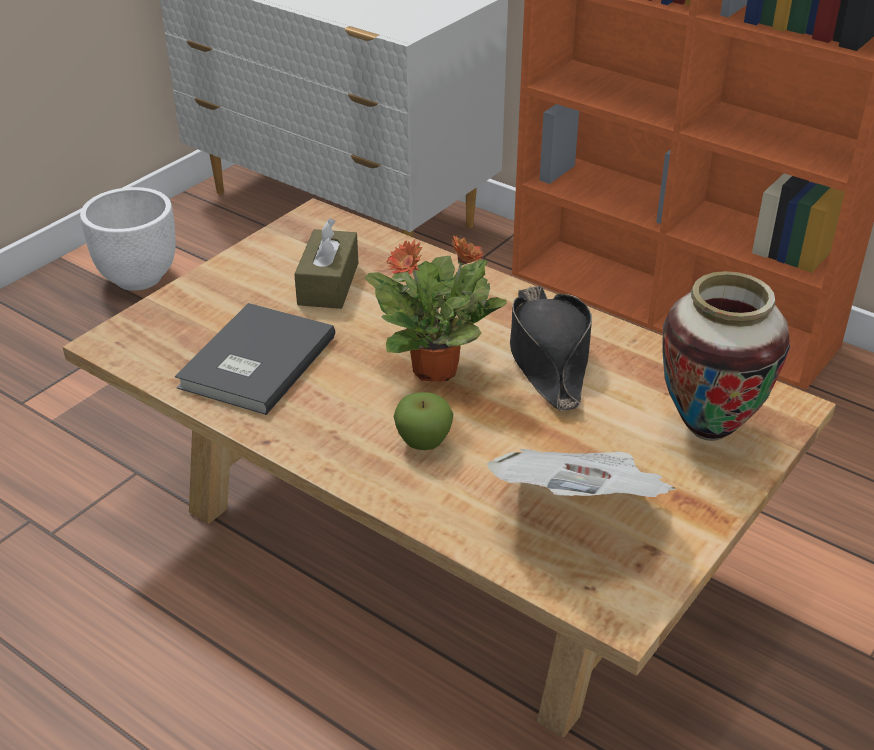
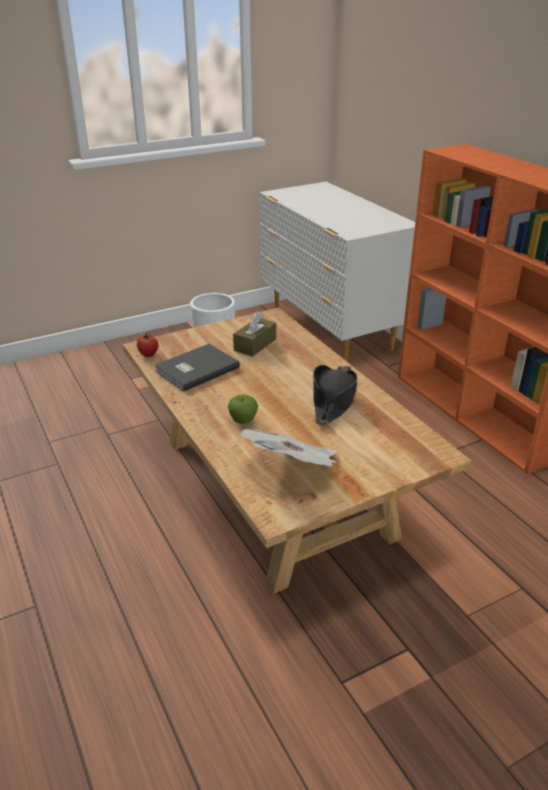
camera: 25 degrees right, 5 degrees down
(136, 356) = (148, 354): none -> apple
(437, 369) = (275, 392): potted plant -> none
(708, 428) = (389, 452): vase -> none

